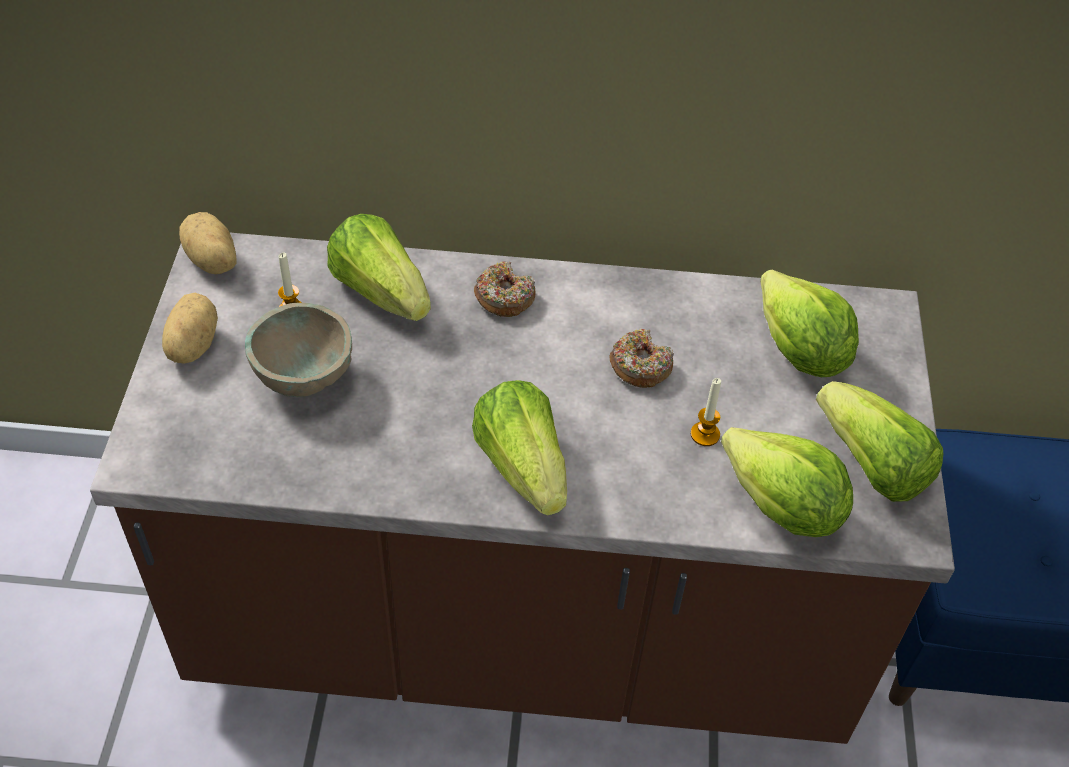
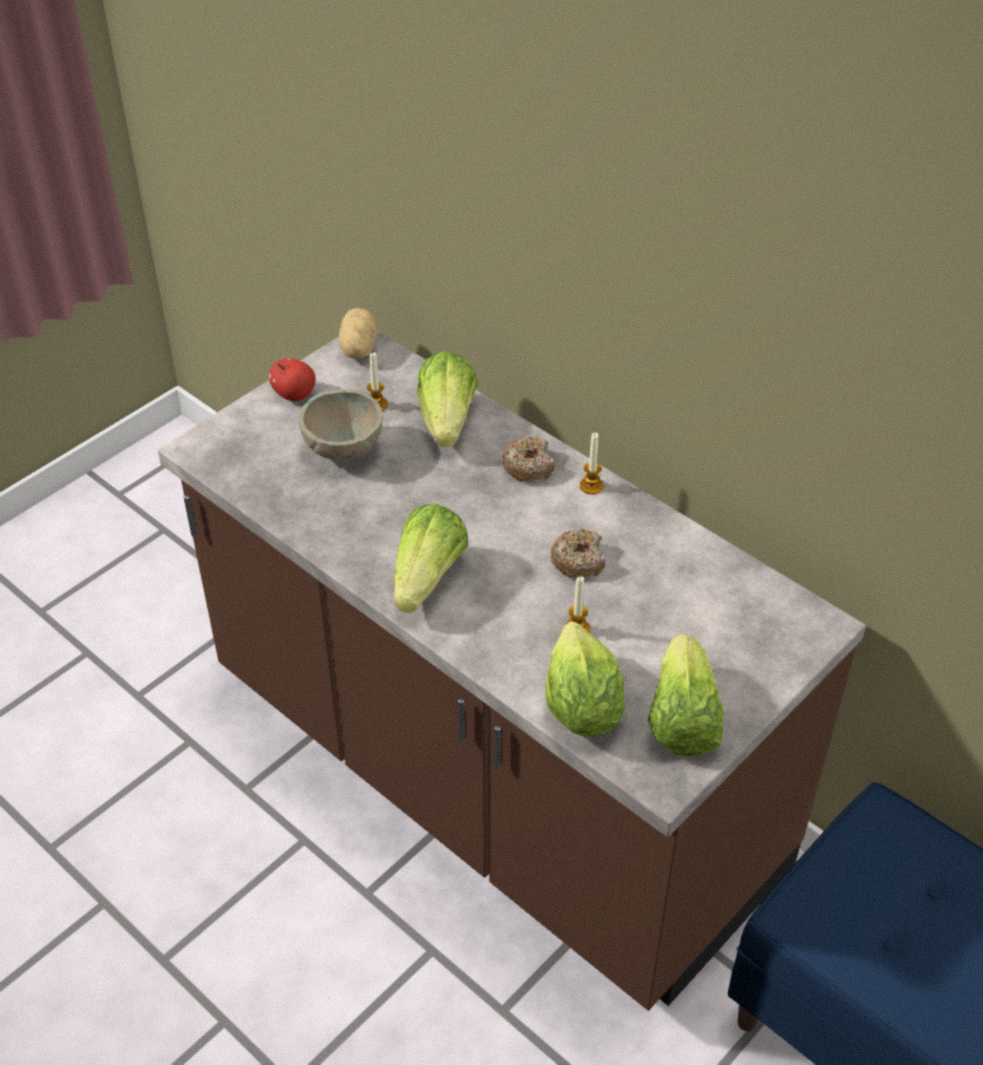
camera: 40 degrees right, 5 degrees down
(191, 345) = (294, 395): potato -> apple
(580, 286) = (591, 486): none -> candle
(799, 352) = (713, 615): lettuce -> none

